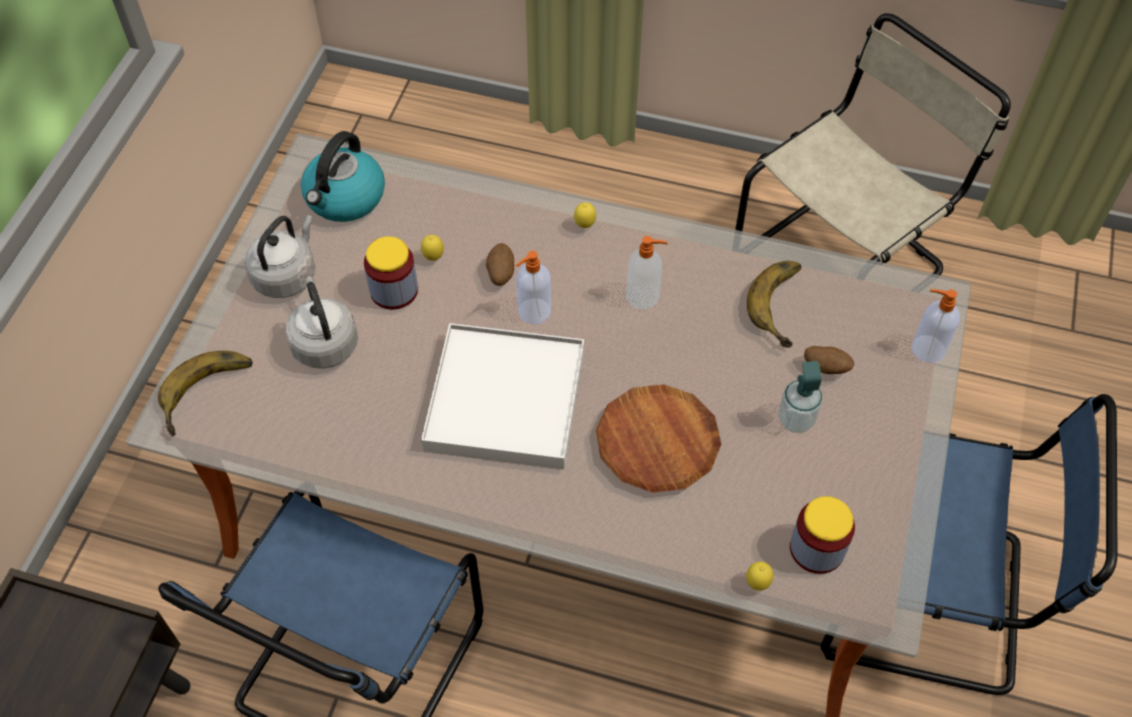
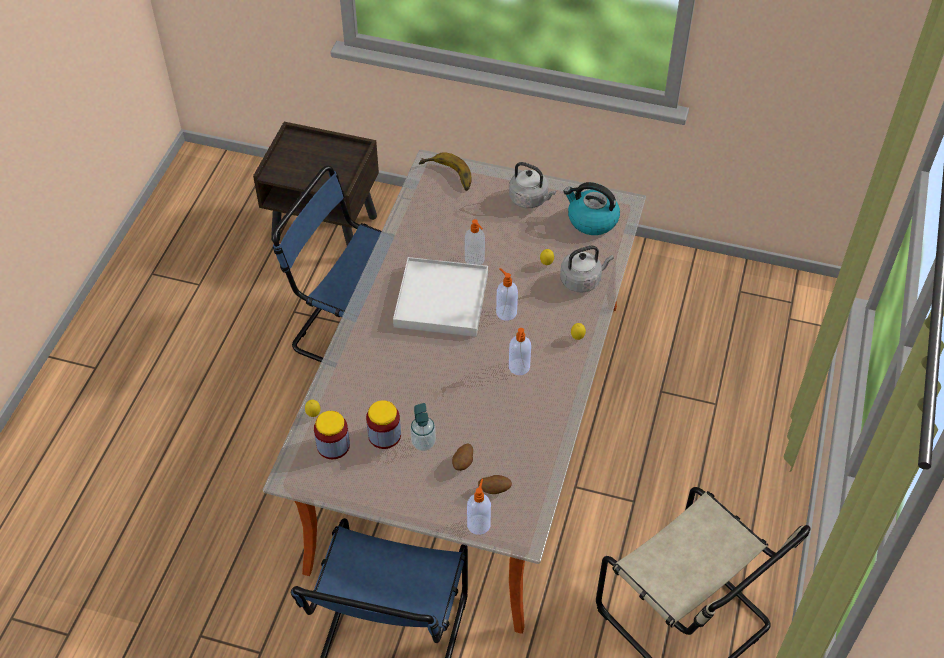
camera: 90 degrees right, 5 degrees down
(324, 343) = (482, 219): grey kettle -> grey kettle (582, 280)
(394, 290) = (520, 247): jar -> jar (384, 435)
(418, 352) = (475, 260): none -> soap dispenser
(500, 273) = (535, 296): potato -> potato (494, 489)
(657, 443) = (409, 371): brown plate -> none
(786, 305) = (514, 445): banana -> none

